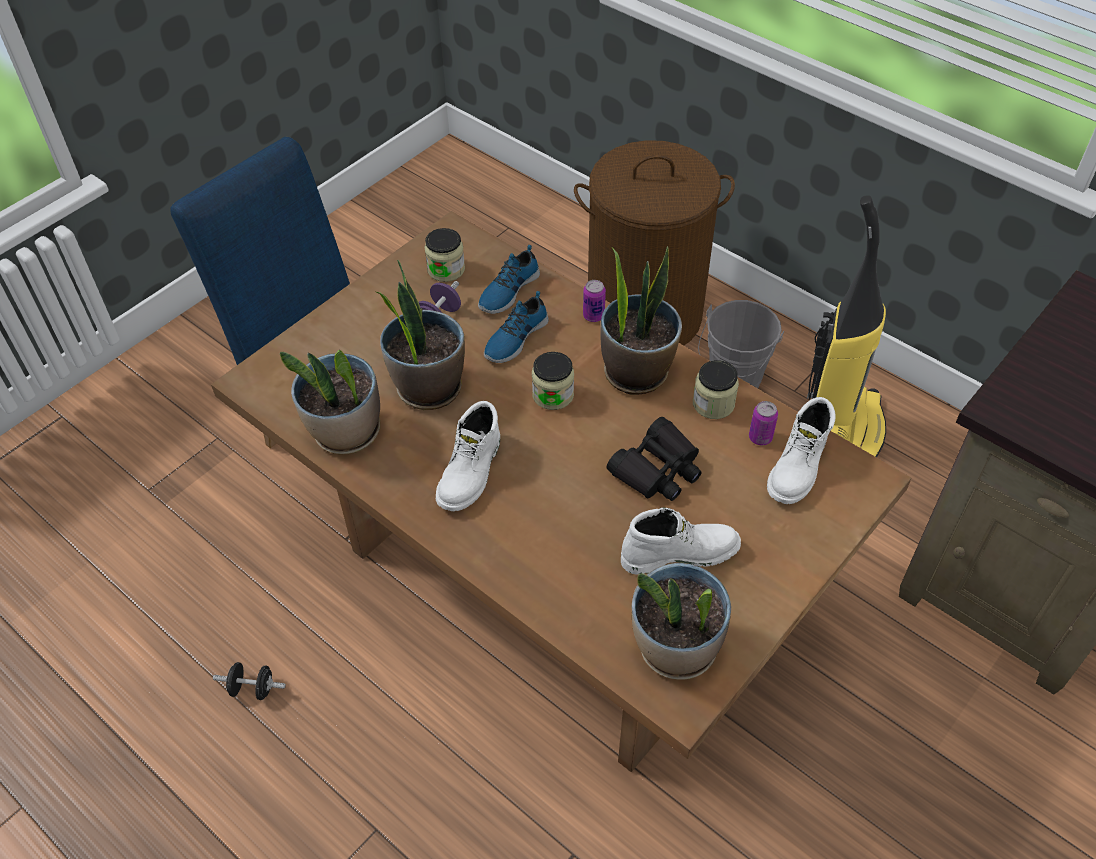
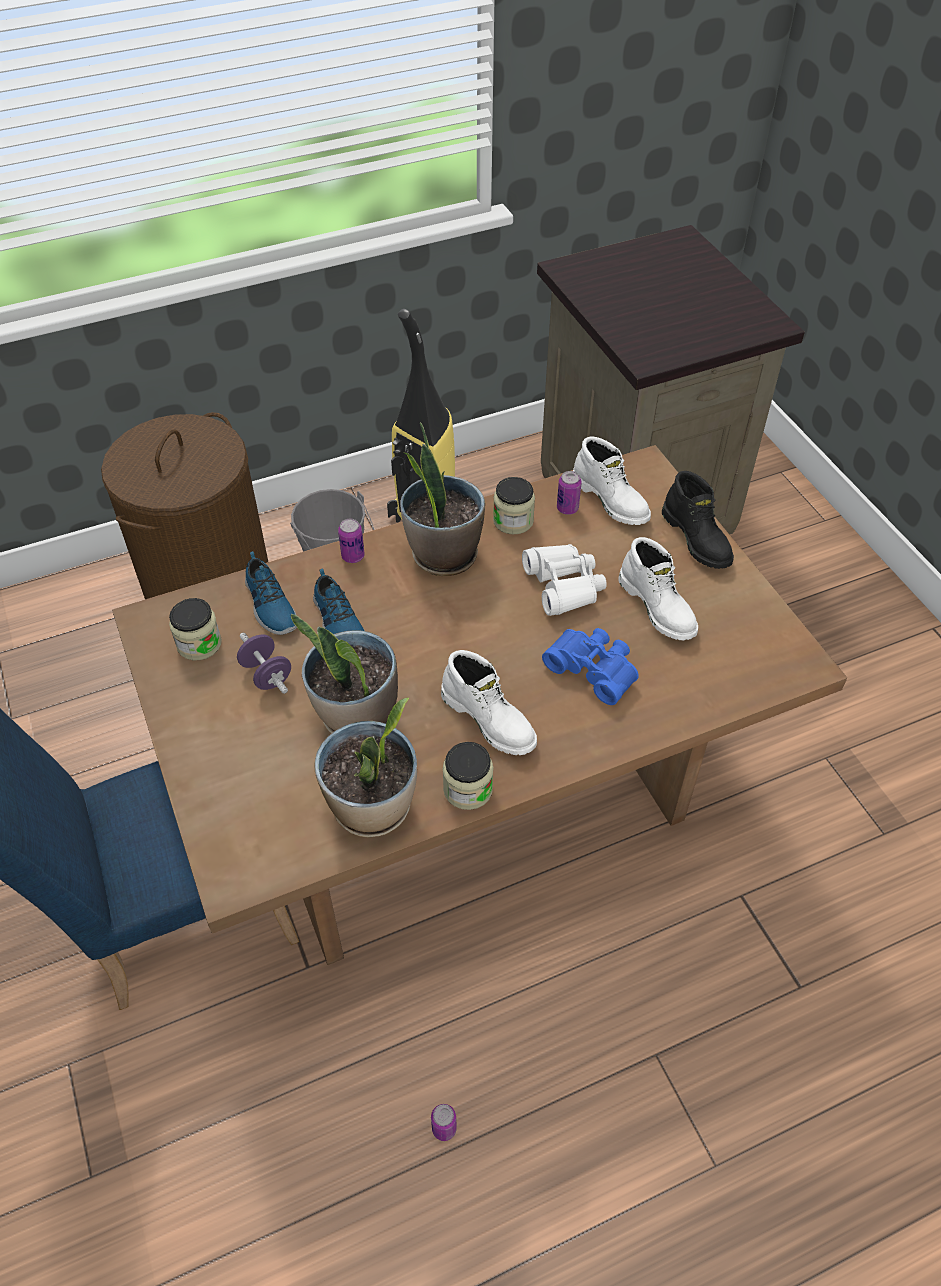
camera: 65 degrees left, 0 degrees up
(253, 688) = (444, 1128): black dumbbell -> can
(553, 395) = (432, 622): jar -> jar (468, 789)
(570, 527) = (594, 669): none -> blue binoculars
(657, 470) = (563, 585): black binoculars -> white binoculars
(675, 649) = (752, 648): potted plant -> none
(679, 552) = (658, 606): white boot -> white boot turned 135 degrees clockwise
(797, 556) = (697, 538): none -> black boot

